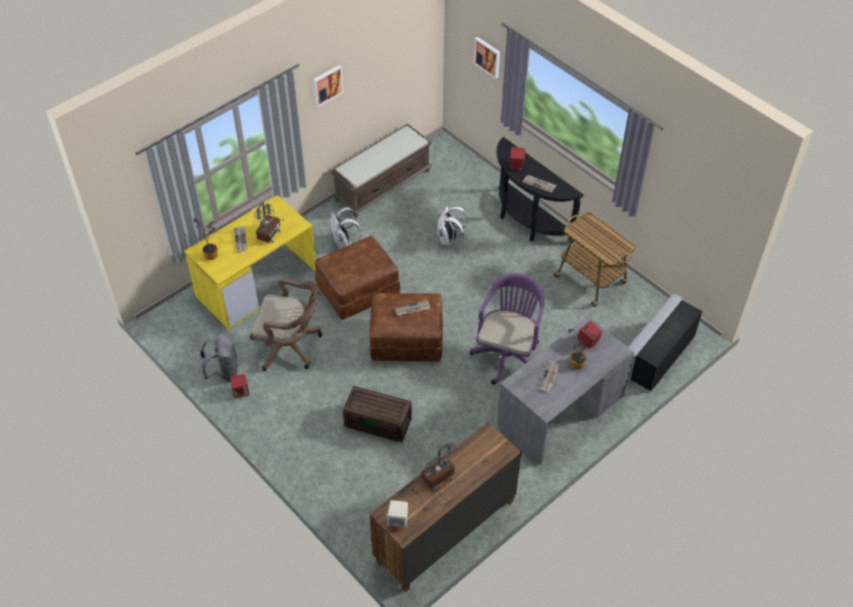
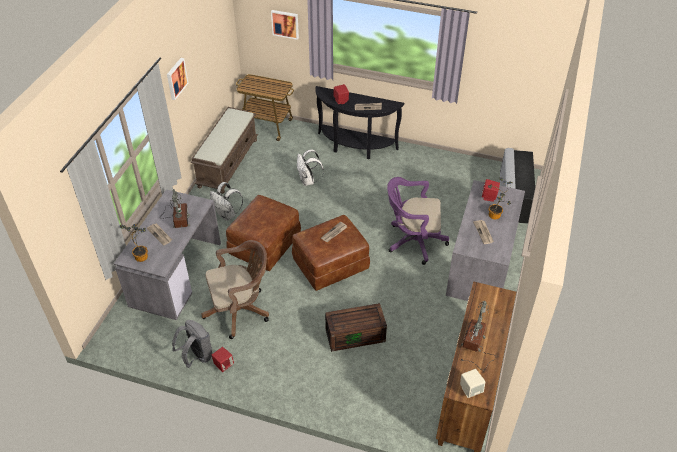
camera: 30 degrees left, 5 degrees down
(257, 283) = (175, 273): yellow desk -> grey desk
(508, 353) = (413, 241): purple office chair -> purple office chair turned 75 degrees counterclockwise
(591, 281) = (430, 168): cart -> cart (267, 127)

